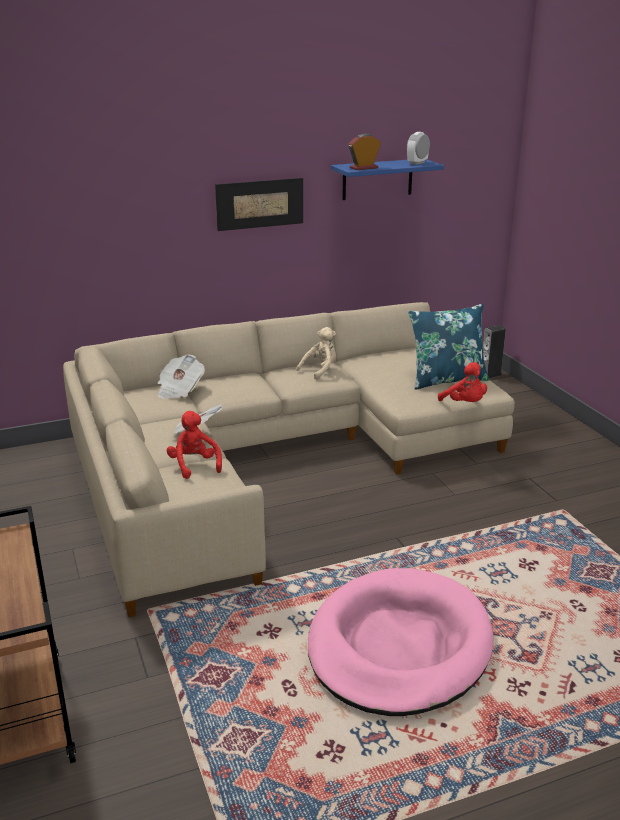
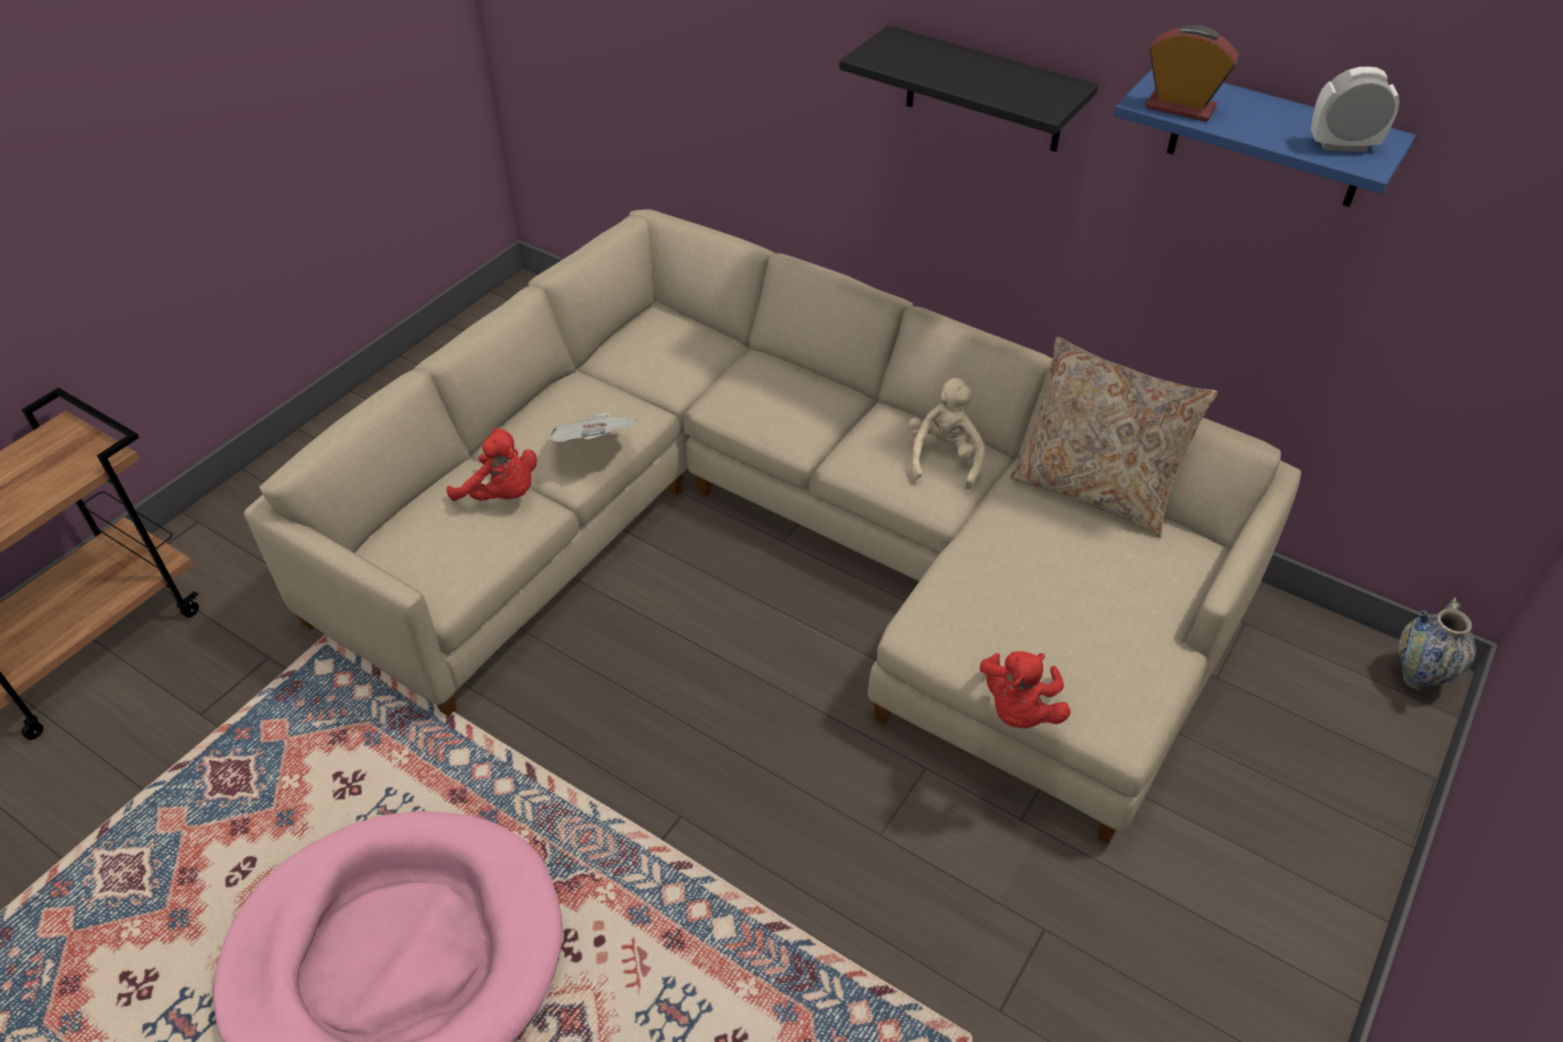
camera: 55 degrees right, 20 degrees up
(179, 390) = (715, 354): newspaper -> none
(194, 465) = (502, 495): red plush toy -> red plush toy turned 90 degrees clockwise
(260, 204) = (984, 91): picture -> black shelf
(320, 370) = (943, 458): beige plush toy -> beige plush toy turned 90 degrees counterclockwise
(377, 353) = (1094, 491): none -> beige pillow
(446, 379) = (1089, 637): blue pillow -> none
(490, 374) = (1418, 678): speaker -> vase

